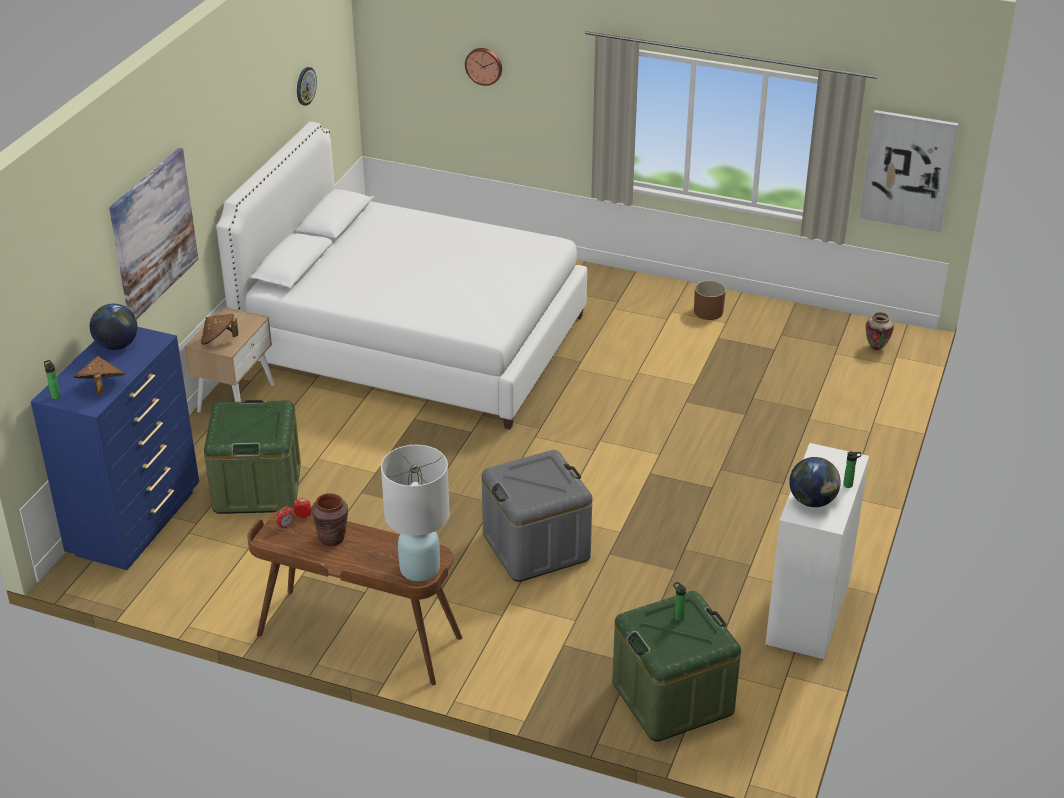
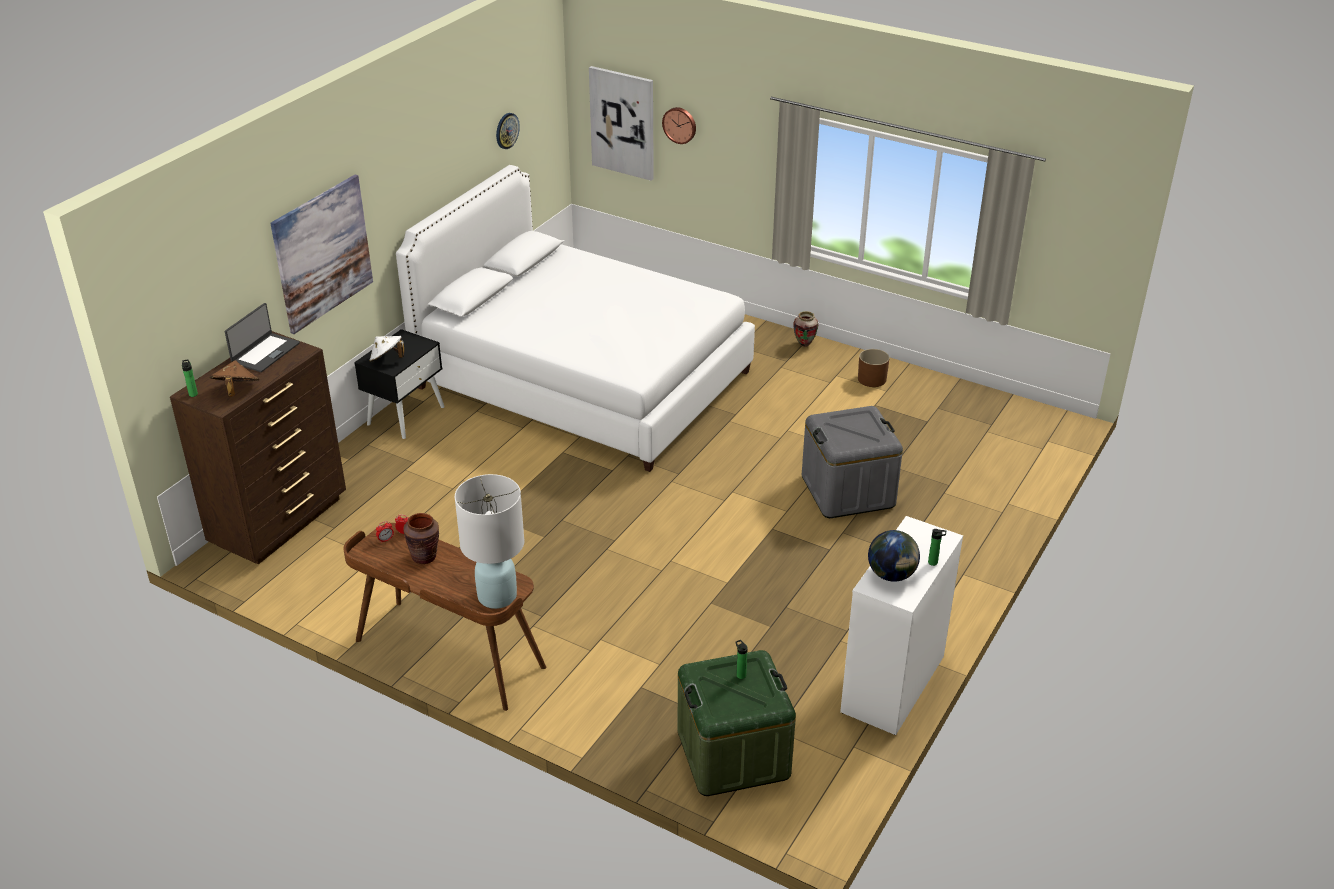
camera: 10 degrees right, 0 degrees up
(117, 345) = (265, 353): globe -> laptop
(137, 523) = (280, 522): blue dresser -> brown dresser
(219, 340) = (387, 359): brown hat -> white hat
(236, 397) = (406, 415): beige nightstand -> black nightstand
(257, 488) = (399, 501): green storage box -> none
(536, 546) = (642, 587): grey storage box -> grey storage box (848, 491)
(876, 347) = (1029, 430): vase -> vase (804, 344)
(908, 170) = (1074, 256): picture -> picture (622, 123)

